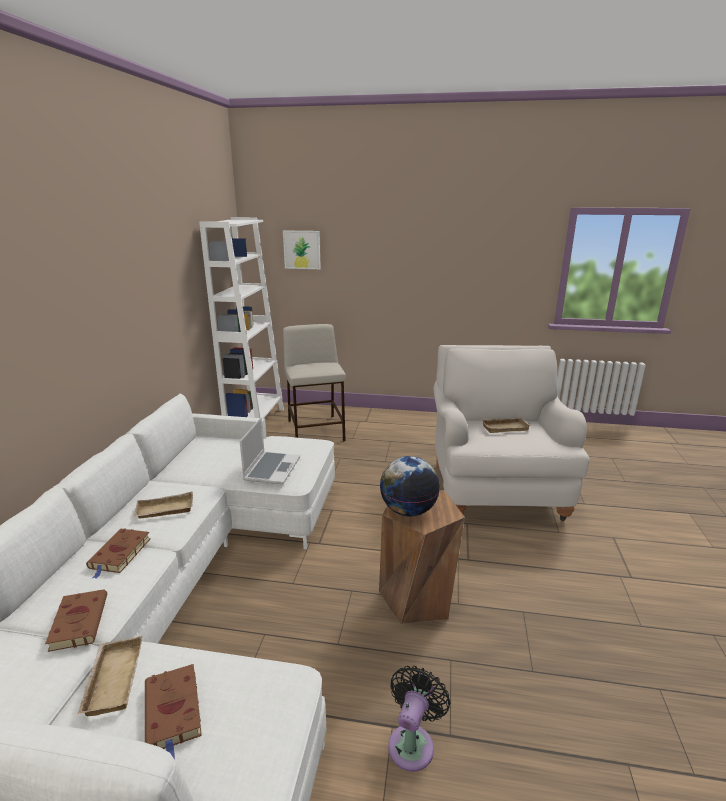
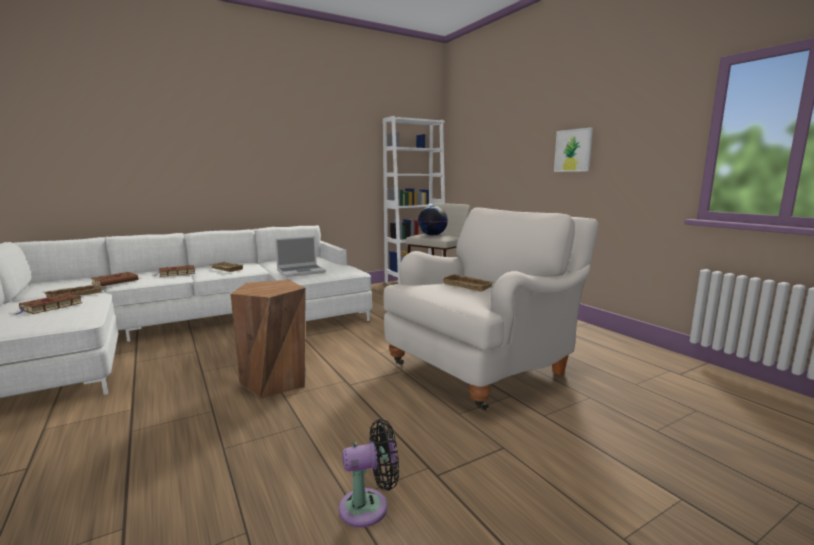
camera: 50 degrees right, 10 degrees down
(302, 249) = (475, 145): picture -> picture (573, 150)
(408, 510) = (259, 285): globe -> globe (432, 235)
(413, 742) = (119, 420): black fan -> black fan (369, 507)

